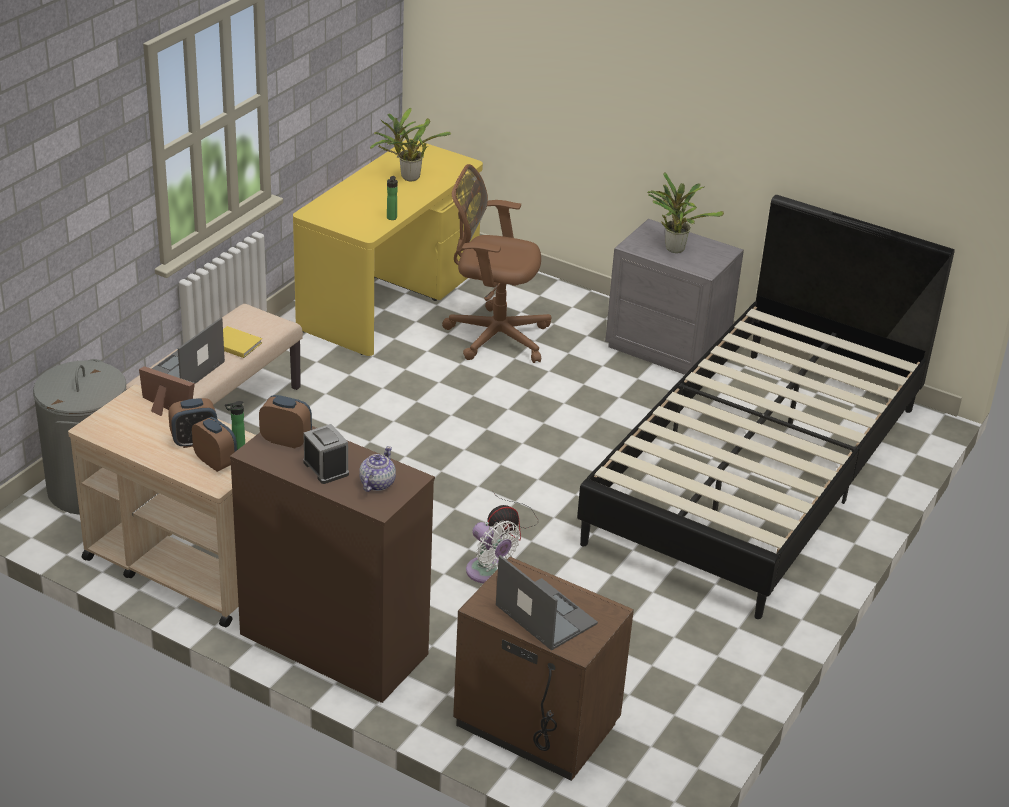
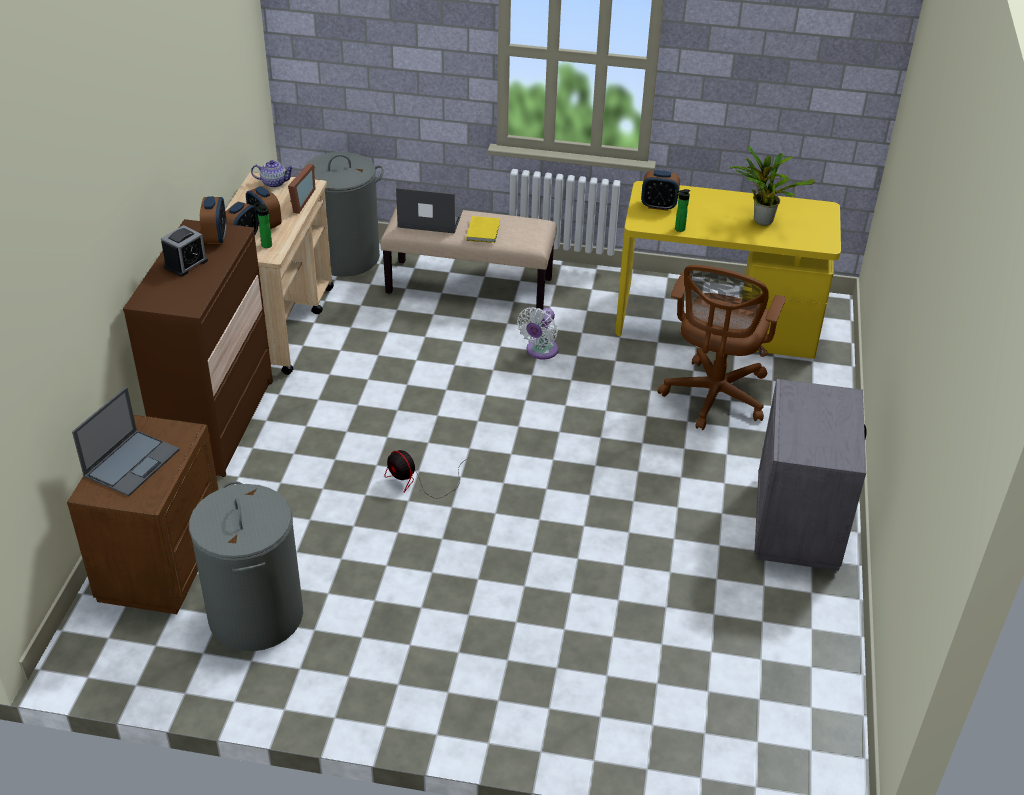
camera: 70 degrees right, 5 degrees up
(345, 216) = (658, 206): none -> alarm clock
(376, 483) = (175, 292): teapot -> teapot (274, 183)
(488, 573) = (348, 485): white fan -> white fan (540, 351)
(493, 335) = (713, 398): brown office chair -> brown office chair turned 150 degrees counterclockwise
(639, 671) = (255, 615): none -> grey laundry basket
(673, 247) = (817, 419): potted plant -> none
(757, 472) = (619, 642): black bed -> none

